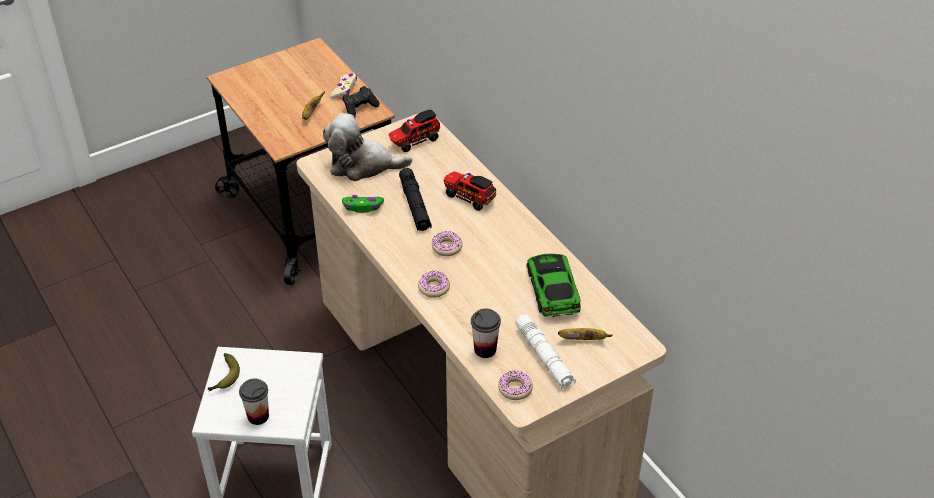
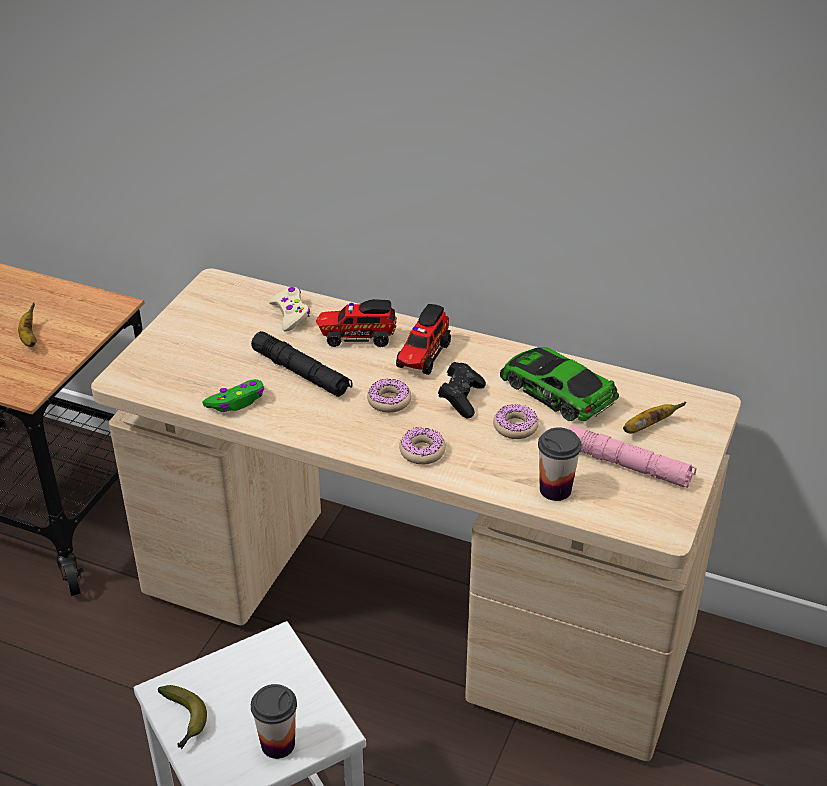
camera: 35 degrees left, 5 degrees down
(344, 89) = (49, 296): beige game controller -> beige game controller (290, 314)
(360, 108) = (90, 309): black game controller -> black game controller (461, 399)
(363, 165) = (187, 356): plush toy -> none
(414, 141) = (225, 305): toy truck -> toy truck (423, 357)
(515, 388) = (635, 515): donut -> donut (515, 427)
(544, 357) = (627, 465): white flashlight -> pink flashlight

